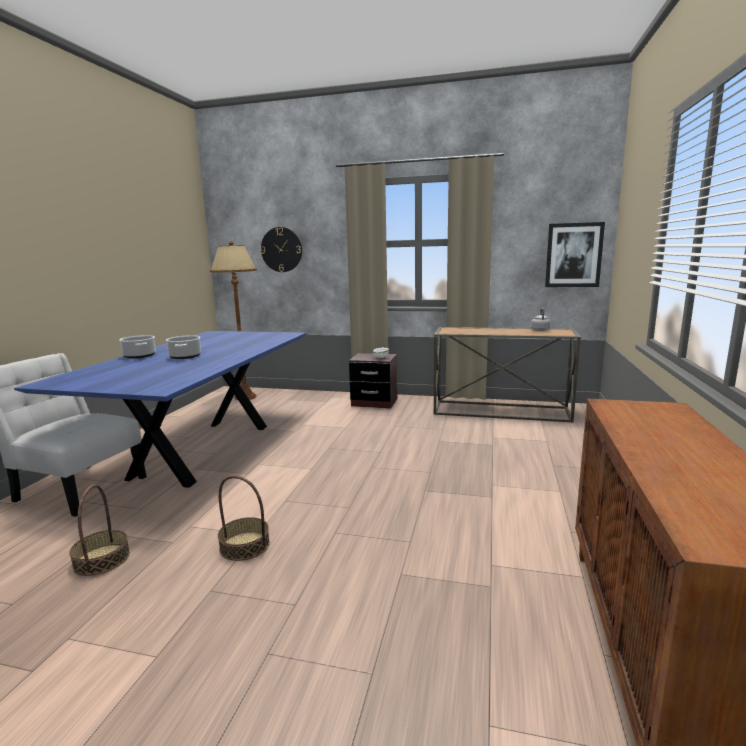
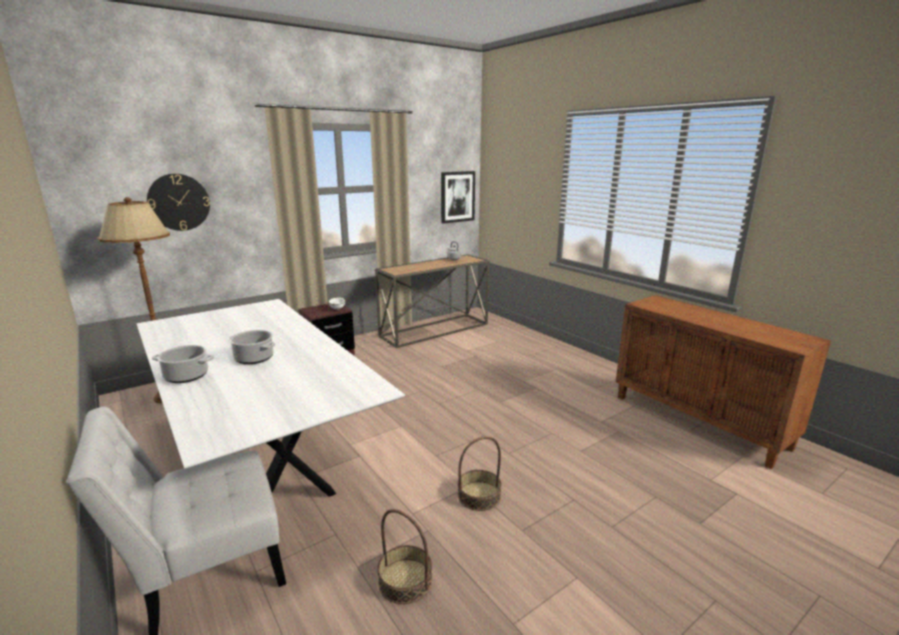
camera: 50 degrees left, 5 degrees up
(205, 450) = (264, 460): blue dining table -> white dining table

